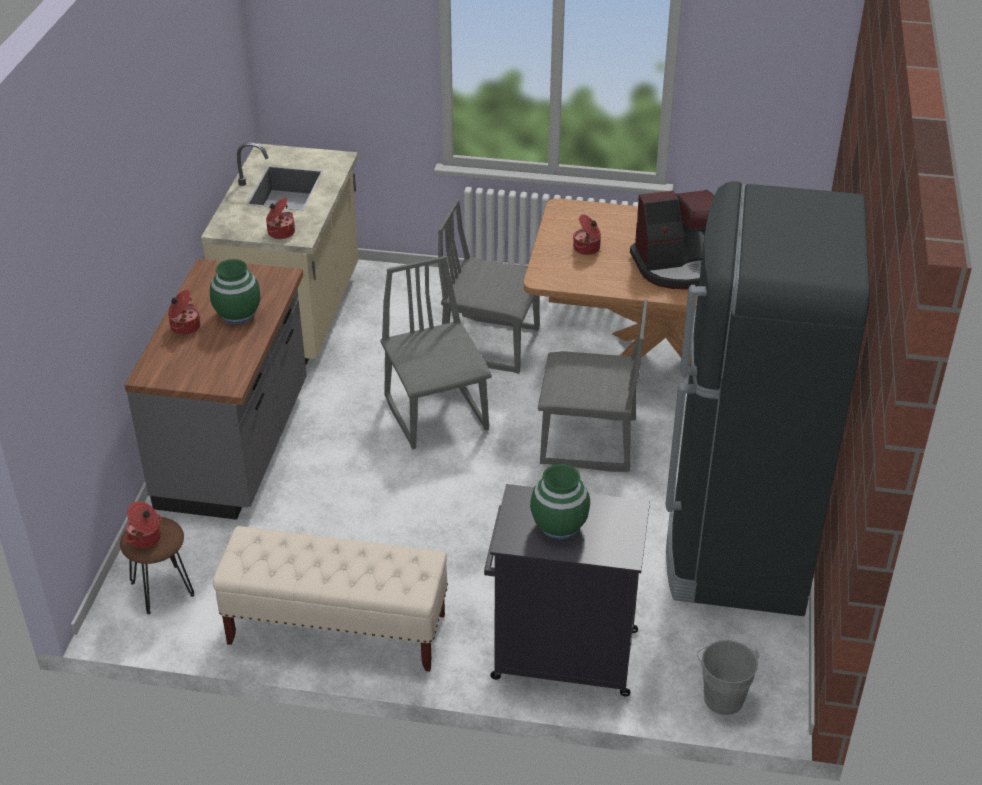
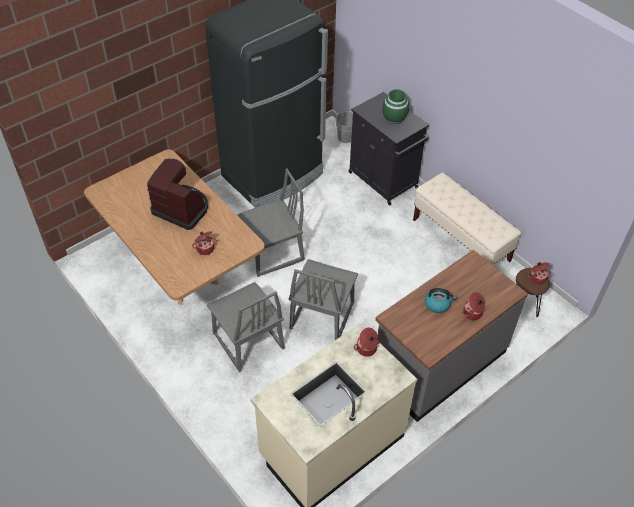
camera: 140 degrees left, 10 degrees up
(237, 314) = (437, 304): green vase -> kettle
(588, 442) = (272, 253): grey chair -> grey chair turned 105 degrees clockwise

